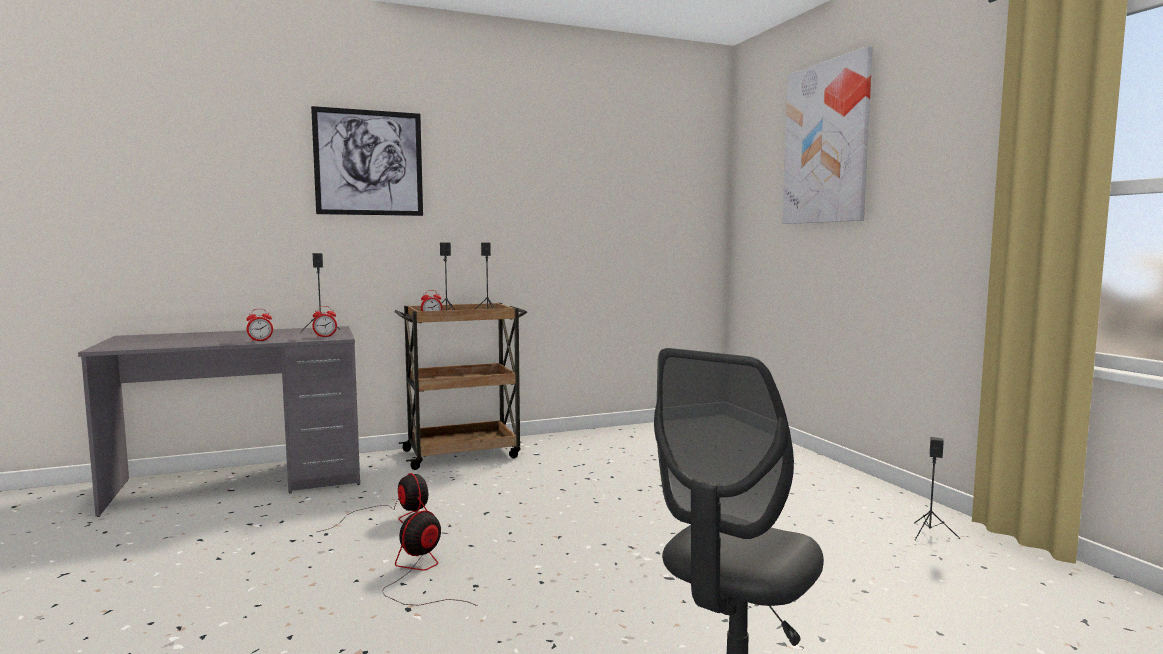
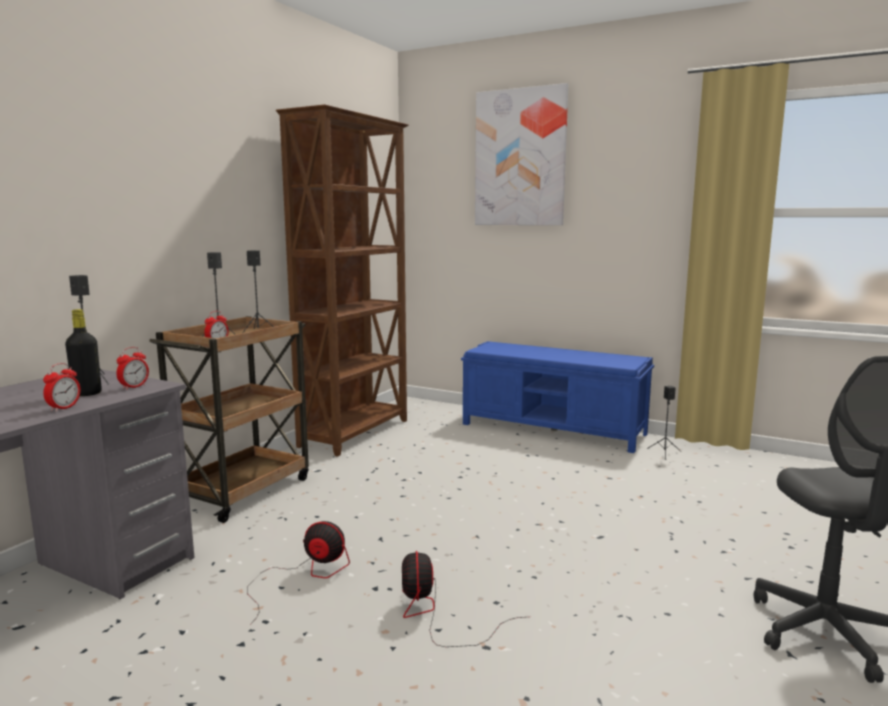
camera: 40 degrees left, 5 degrees up
(294, 336) = (87, 393): none -> black bottle
(369, 163) = (97, 148): picture -> none
(620, 435) = (356, 433): none -> brown bookcase
(828, 476) = (554, 429): none -> blue bench

